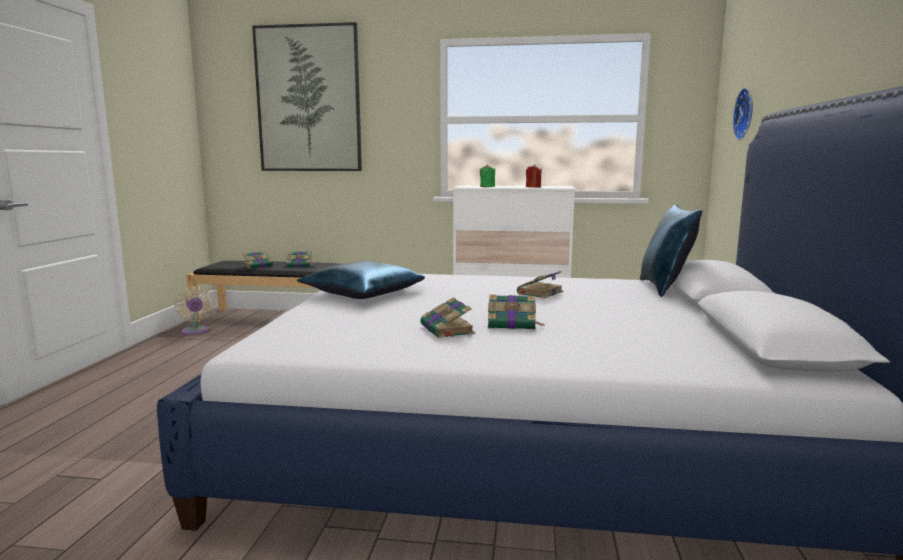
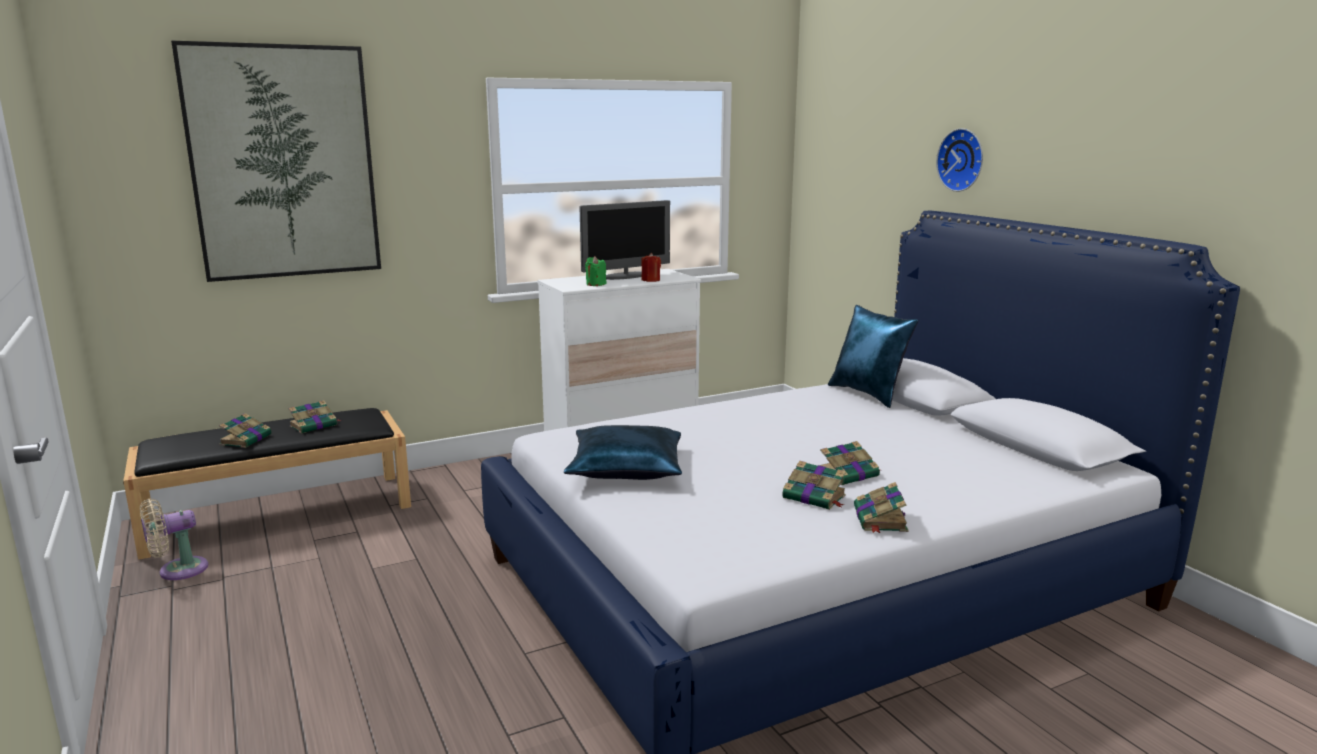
camera: 35 degrees left, 5 degrees up
(195, 331) = (178, 570): beige fan -> beige fan turned 120 degrees clockwise
(523, 186) = (626, 276): none -> monitor
(539, 293) = (789, 426): book -> book (880, 520)
(746, 114) = (858, 189): wall clock -> wall clock (963, 160)

